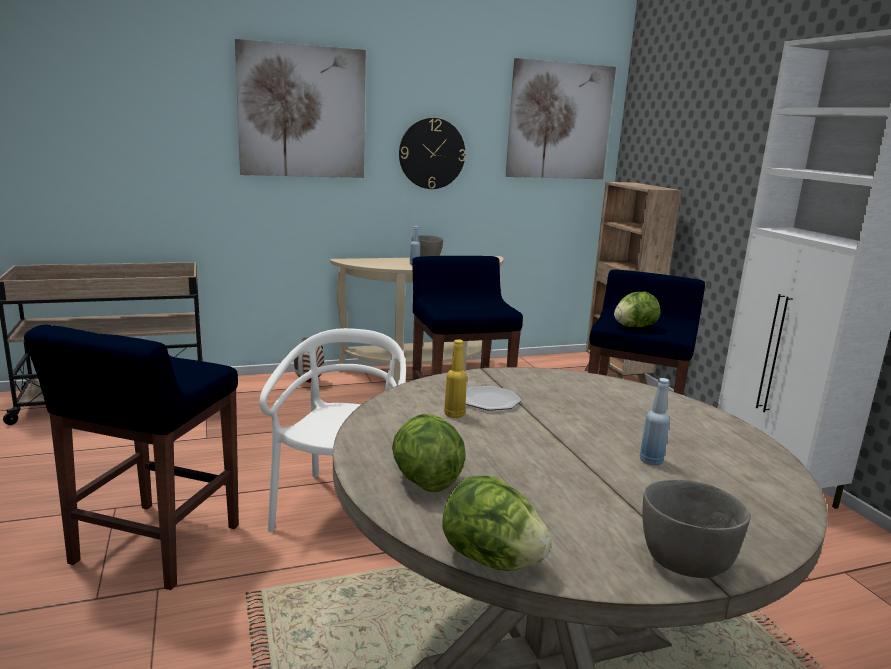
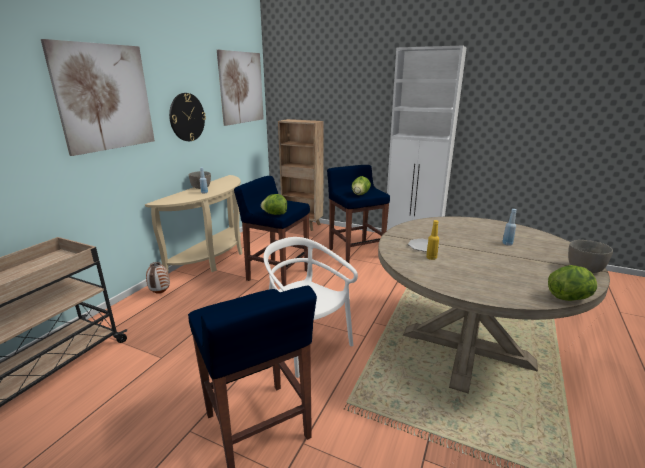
camera: 45 degrees left, 5 degrees up
(424, 480) = (494, 286): lettuce -> lettuce (275, 214)

